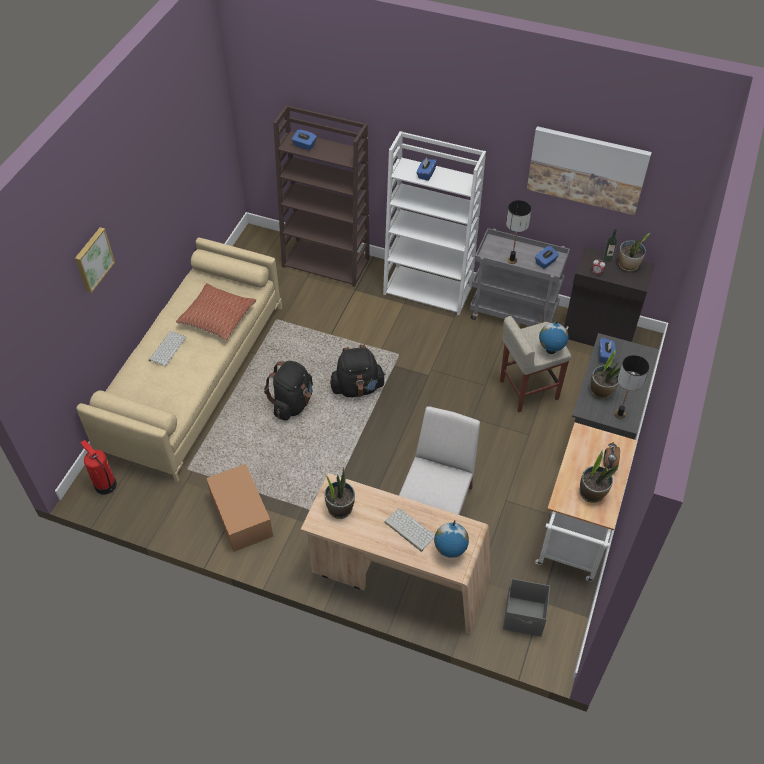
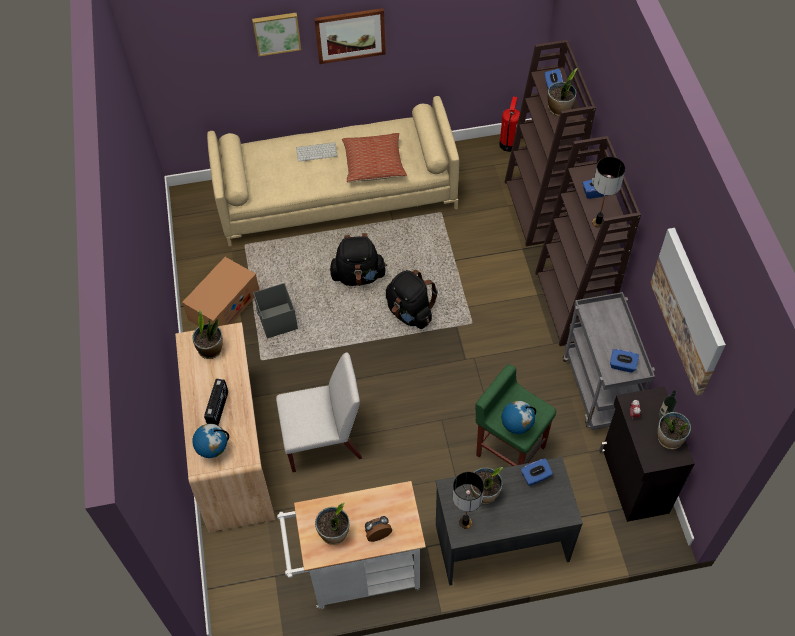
camera: 60 degrees right, 5 degrees up
(105, 485) = (197, 204): fire extinguisher -> fire extinguisher (508, 144)
(136, 222) = (350, 35): none -> picture
(330, 153) = (559, 109): none -> potted plant
(409, 529) = (219, 410): keyboard -> radio
(429, 289) = (571, 305): white bookcase -> brown bookcase
(512, 260) = (600, 335): table lamp -> table lamp (598, 223)
(524, 617) = (250, 568): grey storage box -> grey storage box (277, 321)
(528, 390) = (509, 450): beige stool -> green stool

